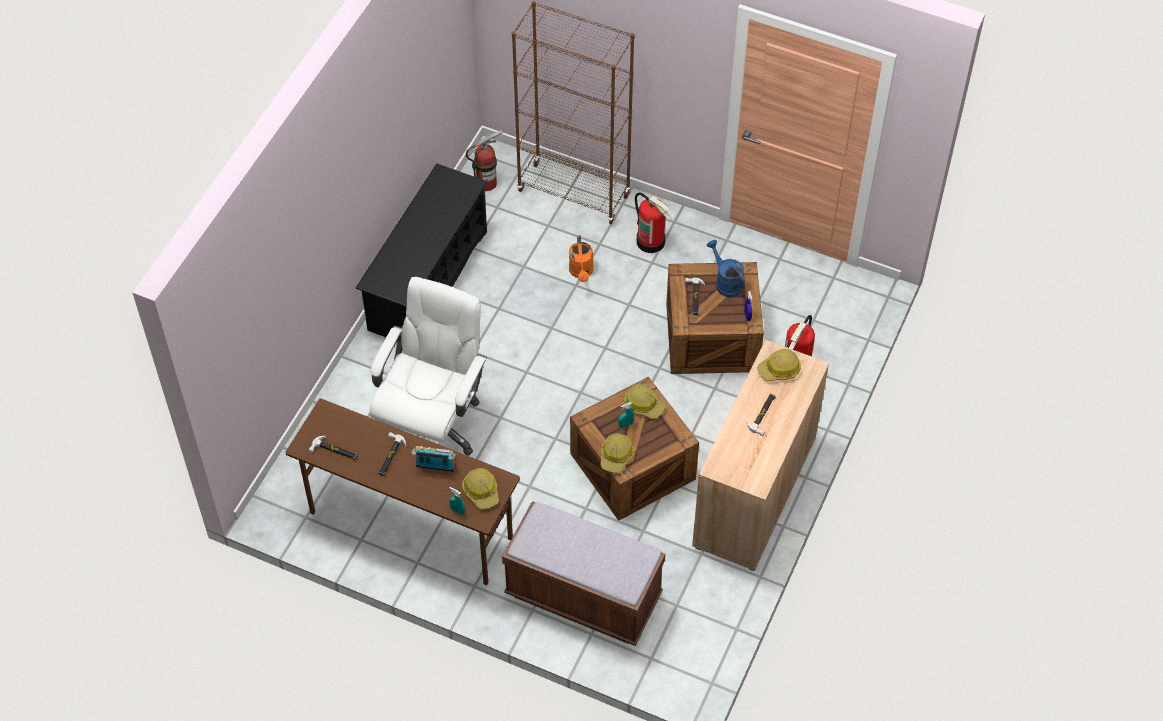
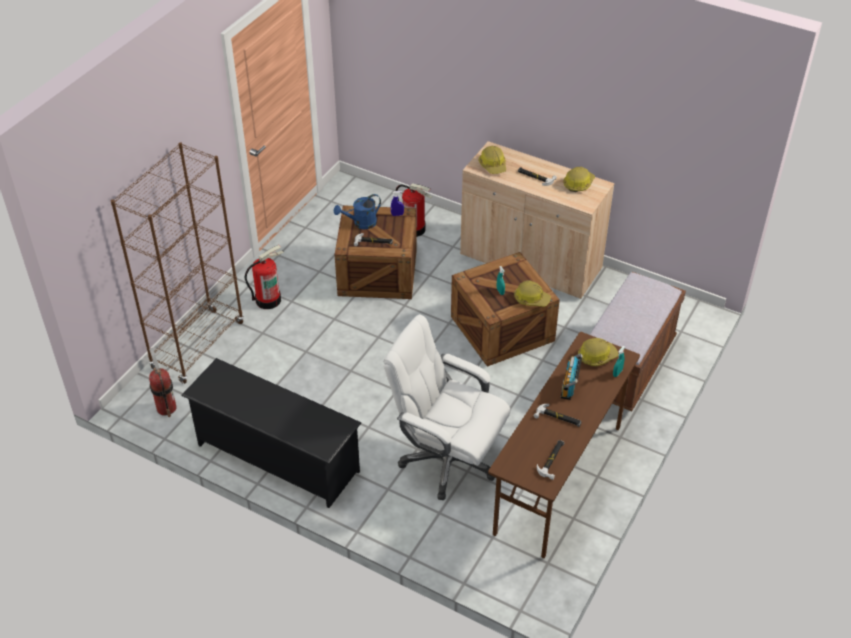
camera: 85 degrees left, 10 degrees down
(581, 272) = (292, 346): orange watering can -> none
(643, 405) = (481, 280): hard hat -> hard hat (578, 183)

